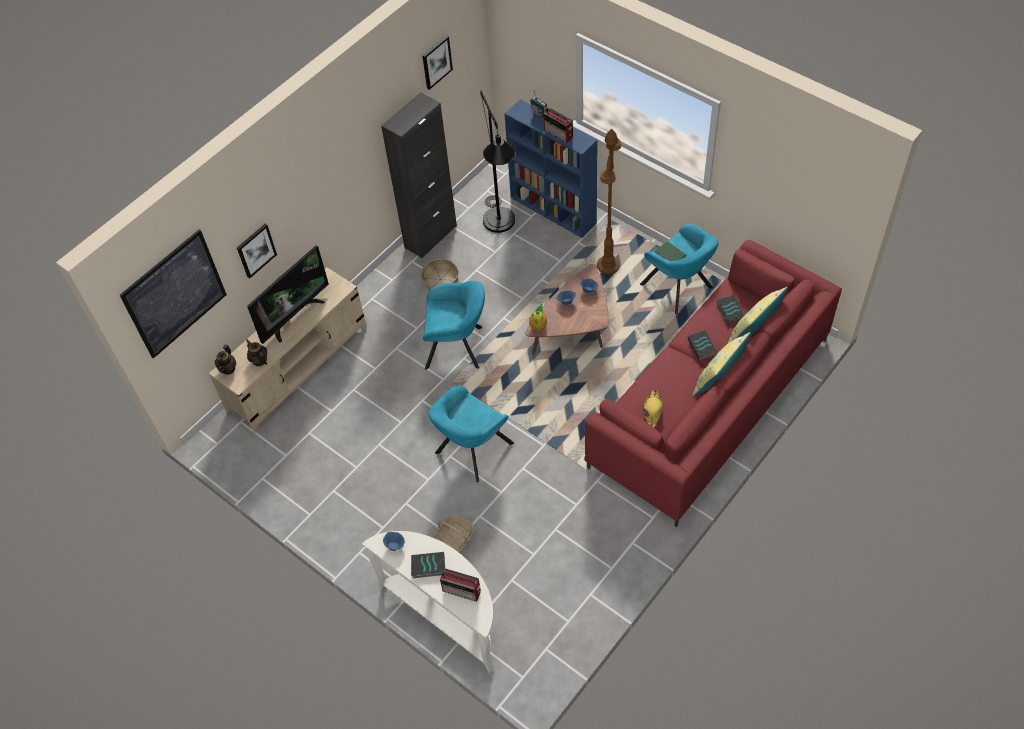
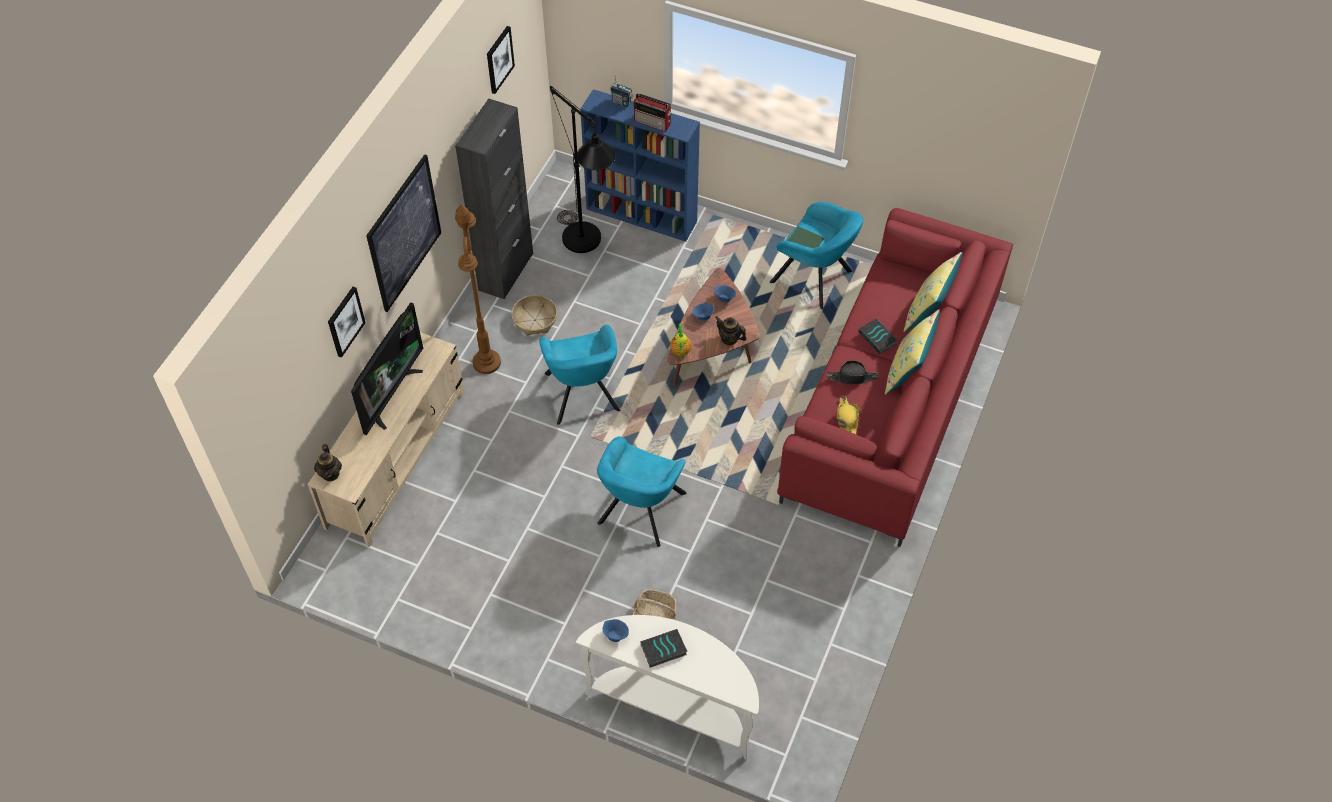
camera: 20 degrees left, 0 degrees up
(174, 294) = (273, 391): picture -> picture (404, 233)
(259, 360) = (366, 456): teapot -> teapot (729, 339)
(457, 347) = (583, 396): turquoise armchair -> turquoise armchair turned 90 degrees clockwise
(462, 591) = (713, 669): radio -> none
(608, 265) = (726, 268): brown floor lamp -> brown floor lamp (486, 362)
(669, 375) = (852, 377): none -> black hat
(729, 311) = (893, 292): book -> none

